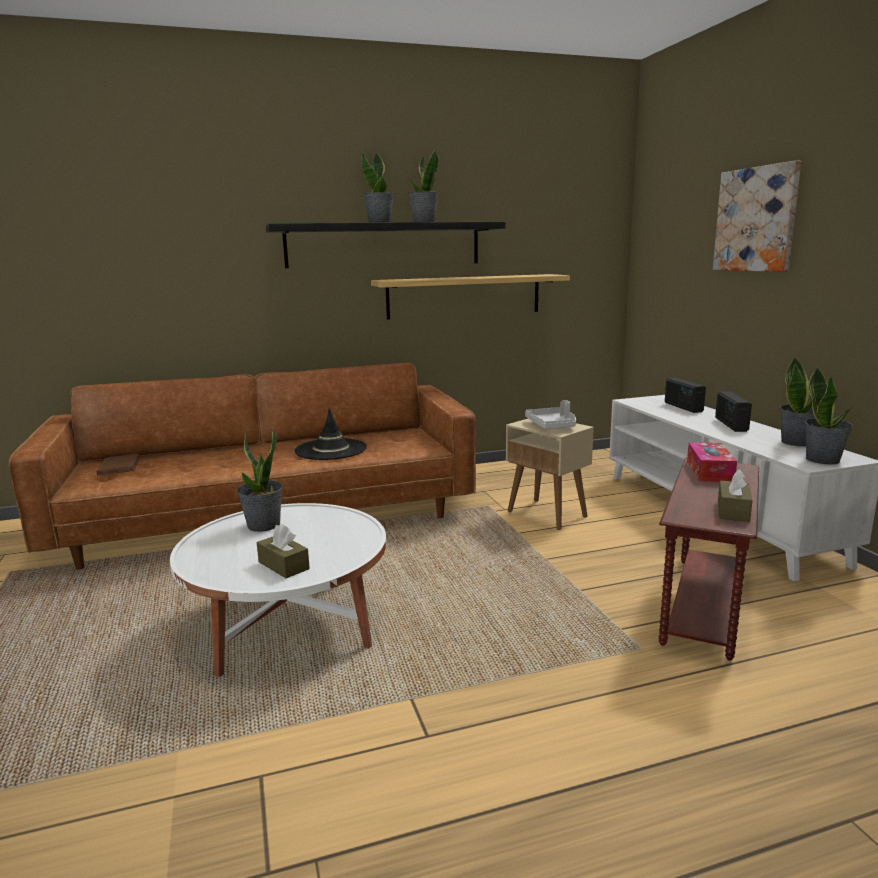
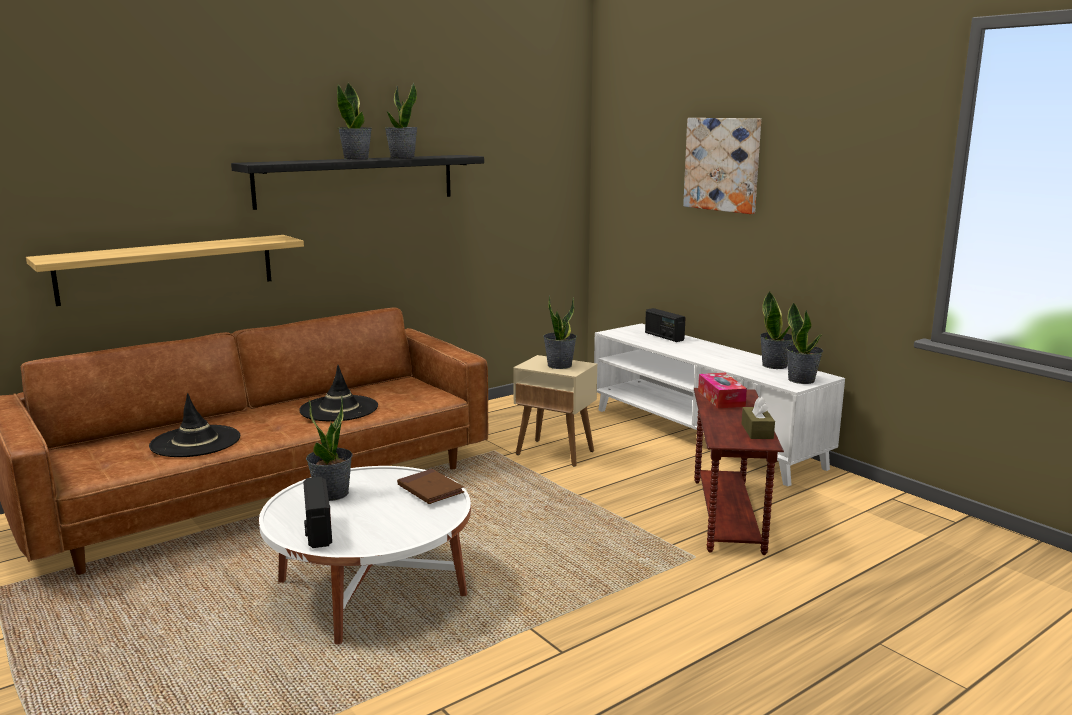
camera: 20 degrees left, 0 degrees up
(119, 467) = (105, 452): brown book -> brown book (430, 490)
(191, 466) = (195, 442): none -> black hat
(283, 565) = (389, 527): brown tissue box -> none
(464, 296) = (438, 231): shelf -> shelf (168, 268)
(552, 426) = (559, 365): grey tray -> potted plant
(730, 424) = (714, 352): radio -> radio (318, 530)

